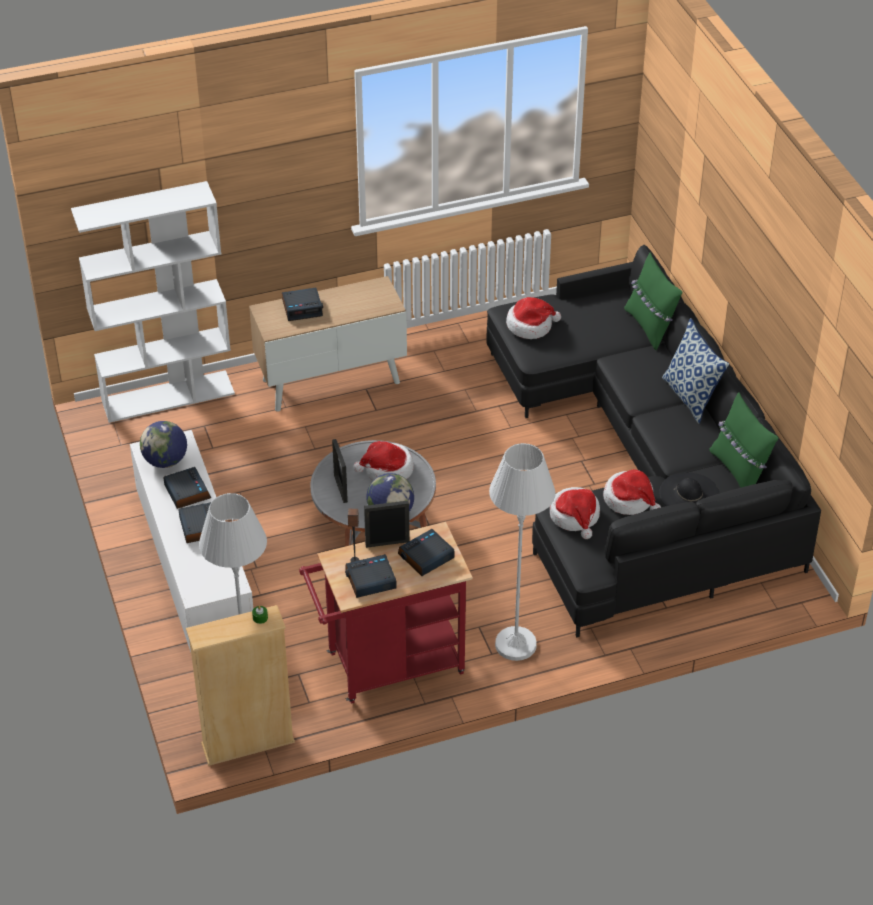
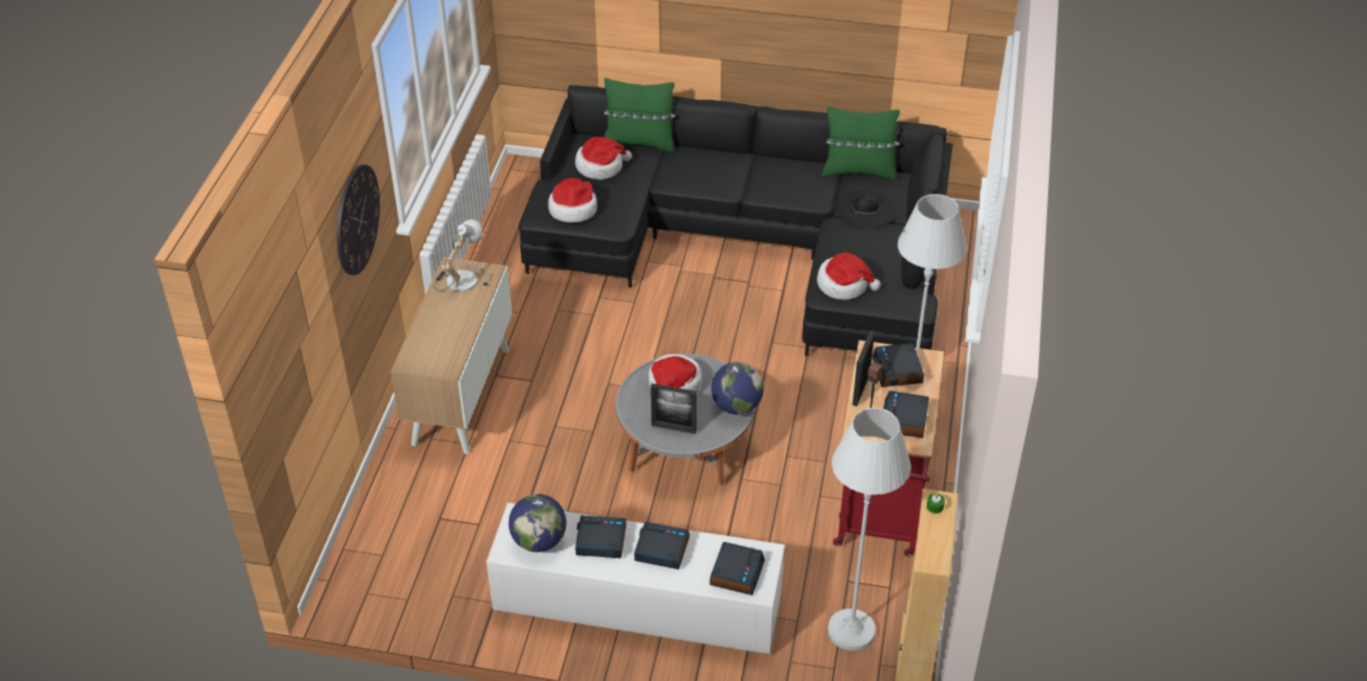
camera: 60 degrees left, 0 degrees up
(168, 396) = (367, 530): white bookcase -> none
(274, 182) = (357, 219): none -> wall clock
(302, 308) = (433, 333): alarm clock -> alarm clock (736, 572)
(370, 295) = (460, 279): none -> table lamp
(630, 500) = (847, 244): hat -> hat (601, 166)
(691, 397) = (748, 158): pillow -> none

